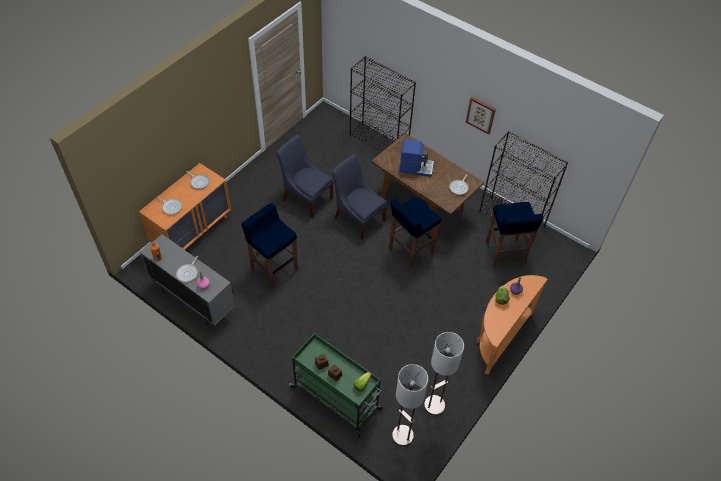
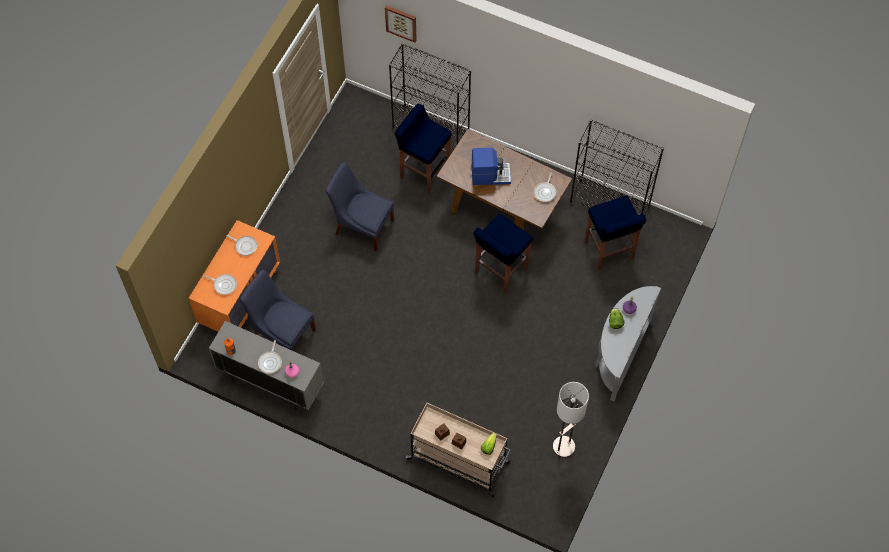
camera: 10 degrees left, 10 degrees up
(274, 270) = (350, 326): blue stool -> blue stool (424, 172)
(337, 399) = (459, 461): green cart -> beige cart
(358, 218) = (430, 240): blue chair -> blue chair (282, 332)
(403, 435) = (537, 486): floor lamp -> none
(481, 115) = (555, 102): picture -> picture (401, 23)
(499, 336) = (619, 355): orange console table -> grey console table

